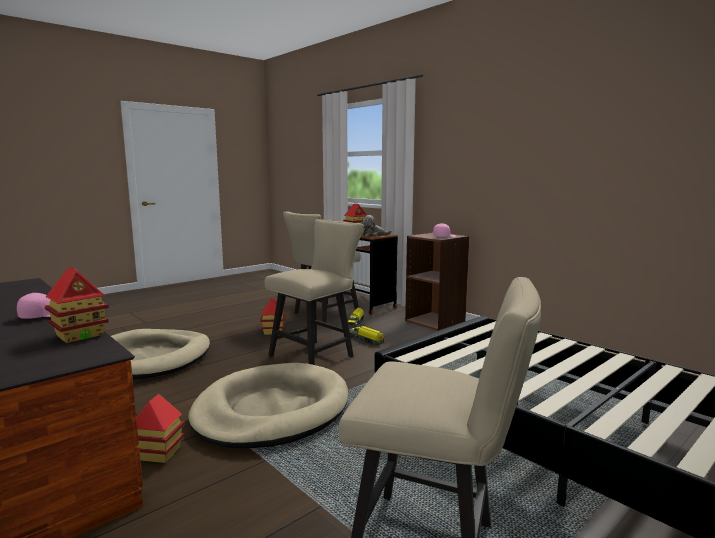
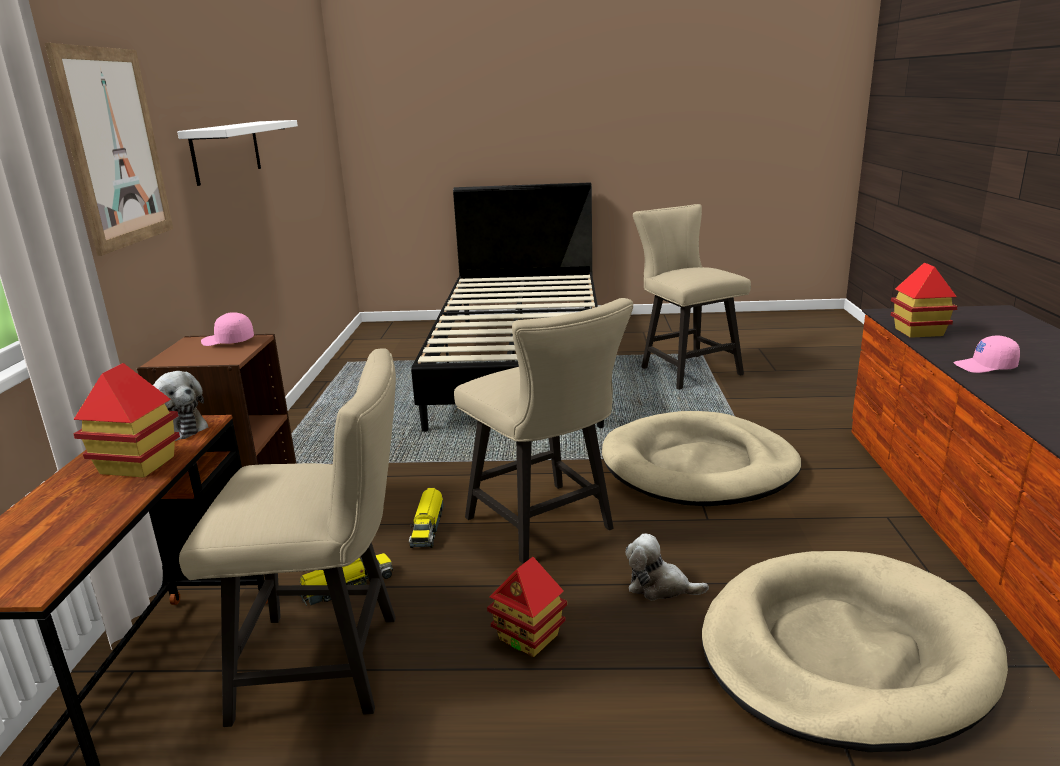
camera: 135 degrees left, 10 degrees up
(158, 454) = (836, 463): toy house -> none
(239, 354) = (660, 587): none -> plush toy
(316, 355) = (546, 527): beige chair -> beige chair turned 120 degrees counterclockwise
(461, 147) = (115, 148): none -> picture
(568, 154) = (226, 151): none -> white shelf

